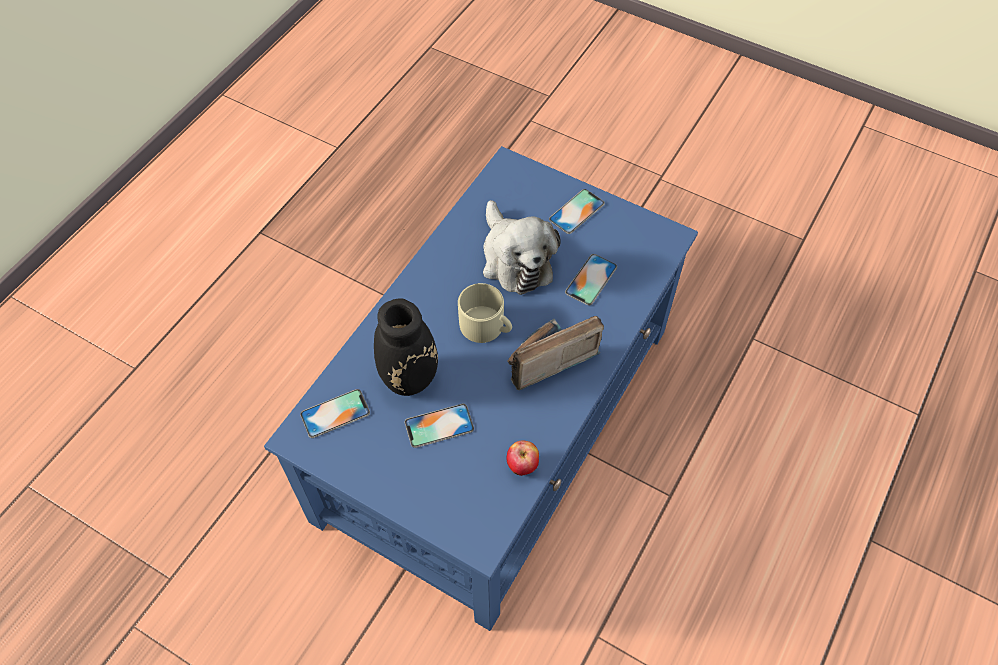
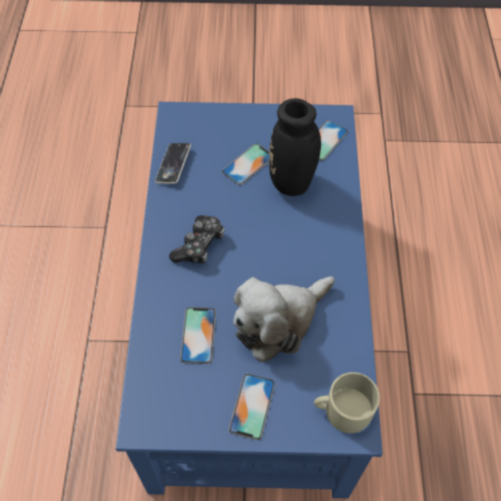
camera: 150 degrees right, 0 degrees up
(486, 327) = (262, 248): beige mug -> beige mug (342, 410)
(515, 259) = (279, 321): plush toy -> plush toy turned 75 degrees counterclockwise
(522, 466) = (173, 165): apple -> phone
(545, 358) = (199, 245): radio -> game controller

